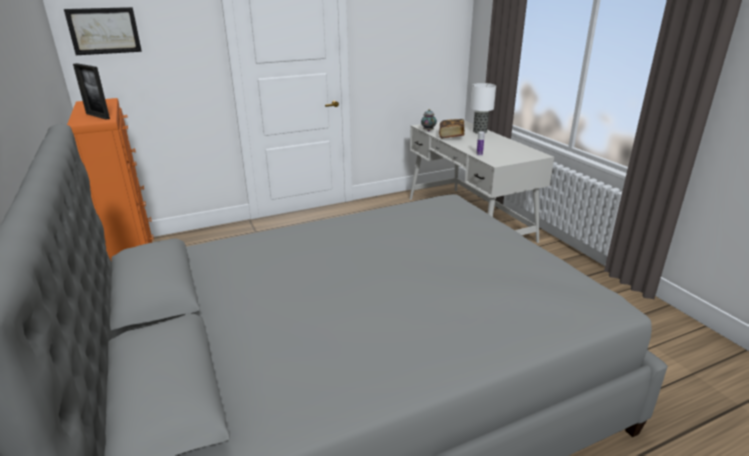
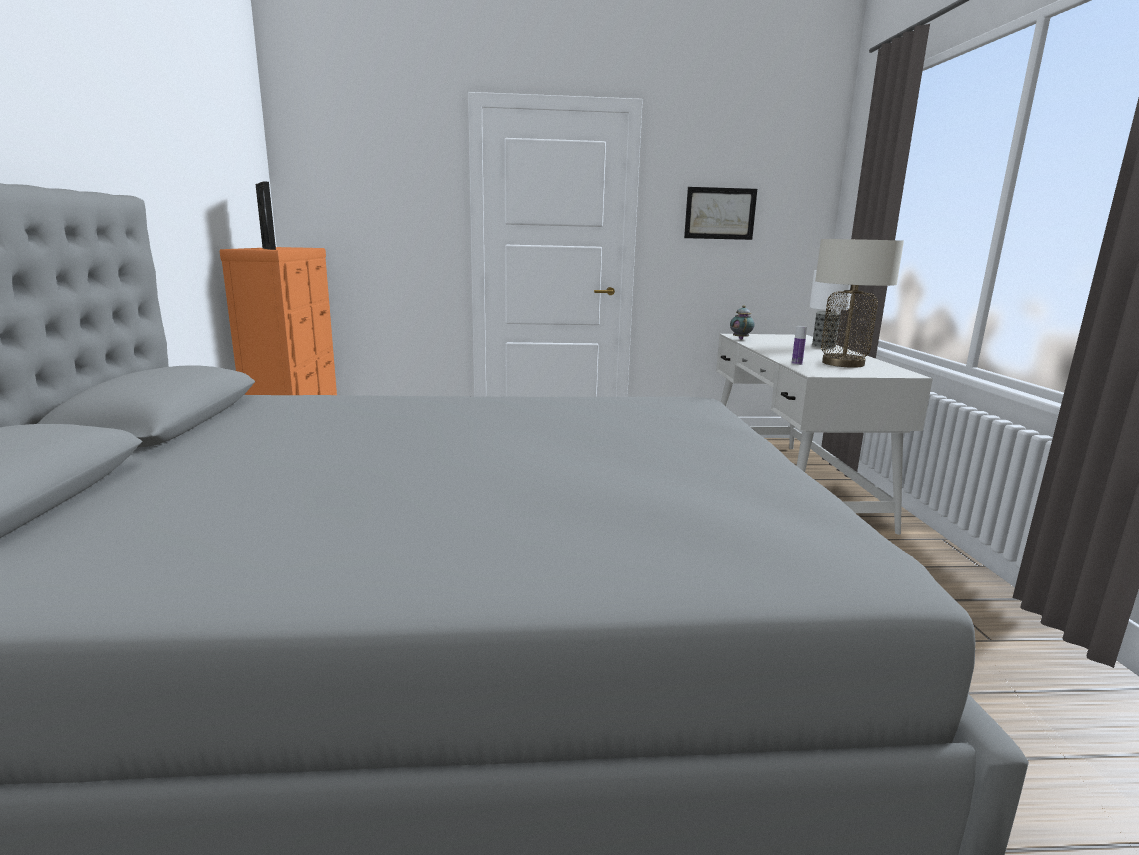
camera: 20 degrees right, 10 degrees down
(104, 31) = (324, 167): picture -> picture (720, 213)
(451, 136) = (771, 345): book -> none
(502, 149) = (843, 363): none -> table lamp

